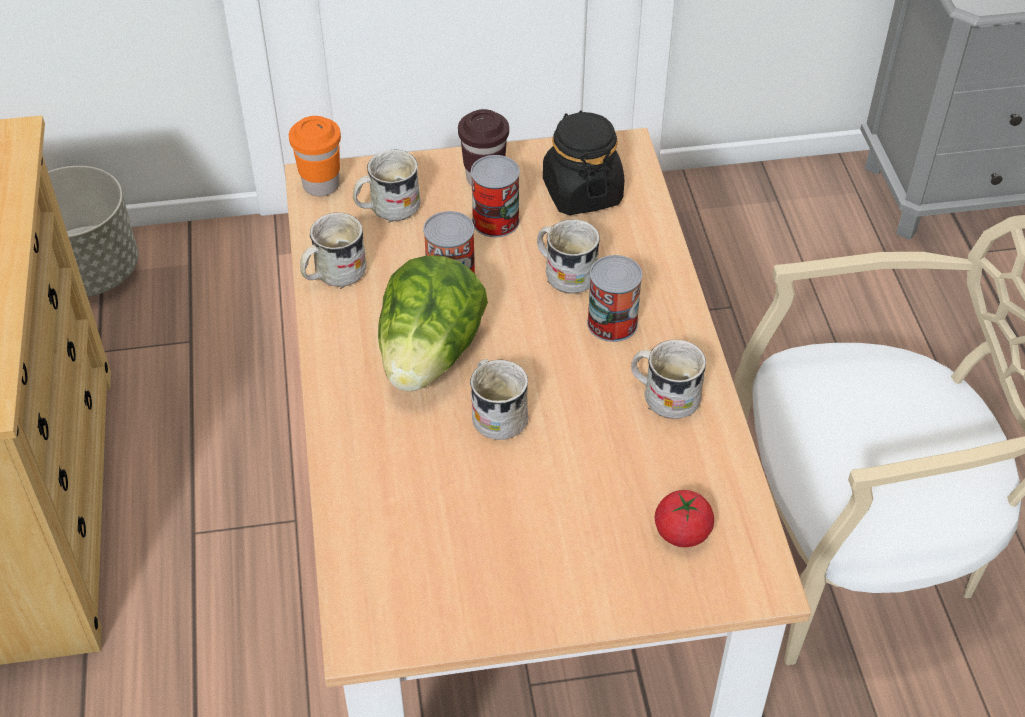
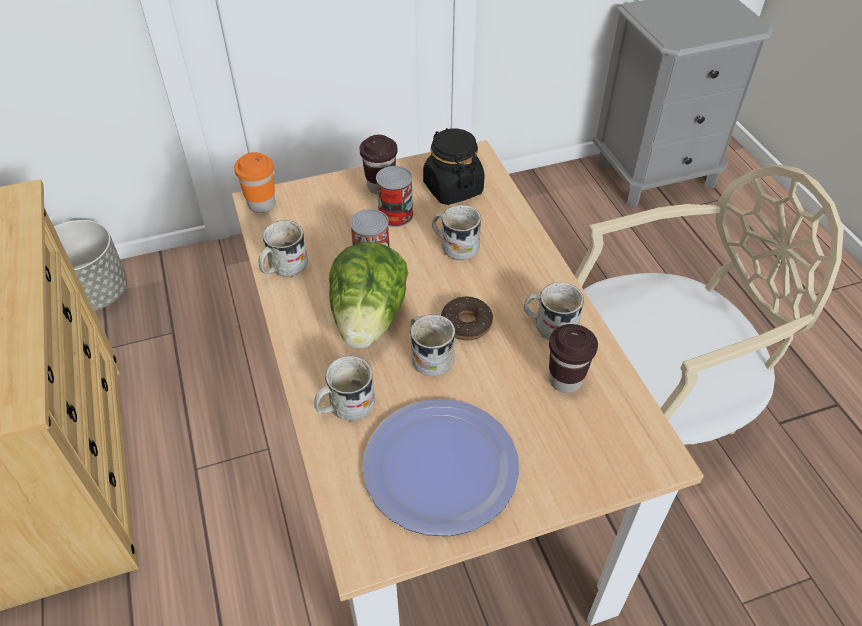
camera: 10 degrees left, 0 degrees up
(387, 208) = (314, 215): white mug -> white mug (345, 407)
(479, 551) = (441, 467): none -> plate
(555, 379) = (466, 324): none -> donut
(612, 323) = (498, 277): can -> none
(665, 469) = (565, 380): none -> brown cup
(682, 532) = (591, 428): tomato -> none

